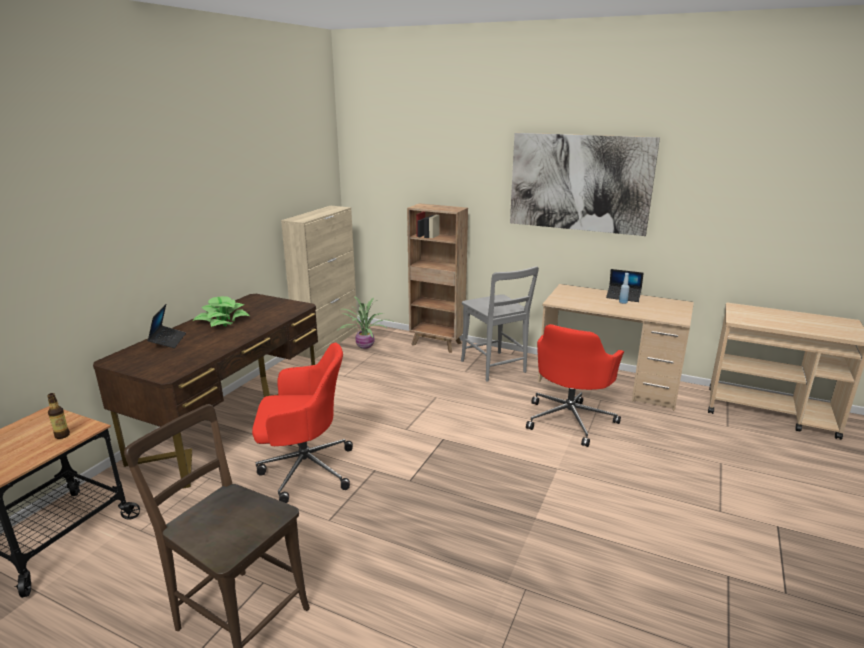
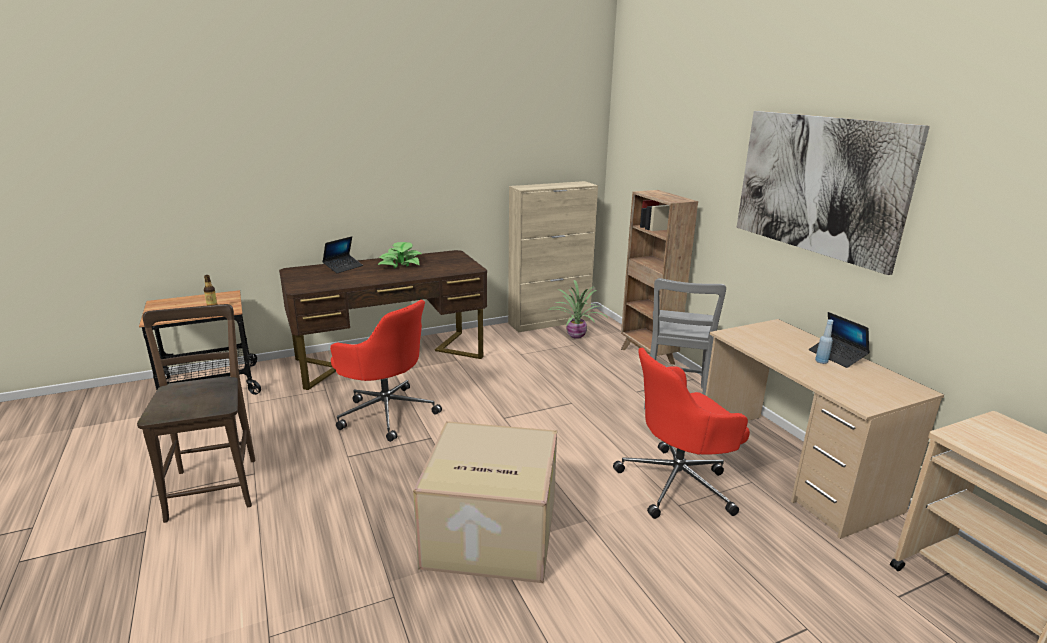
camera: 40 degrees right, 0 degrees up
(517, 511) = (489, 533): none -> cardboard box

